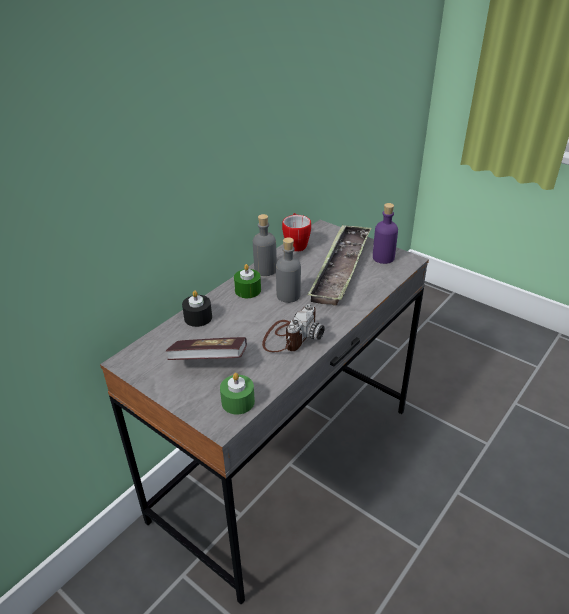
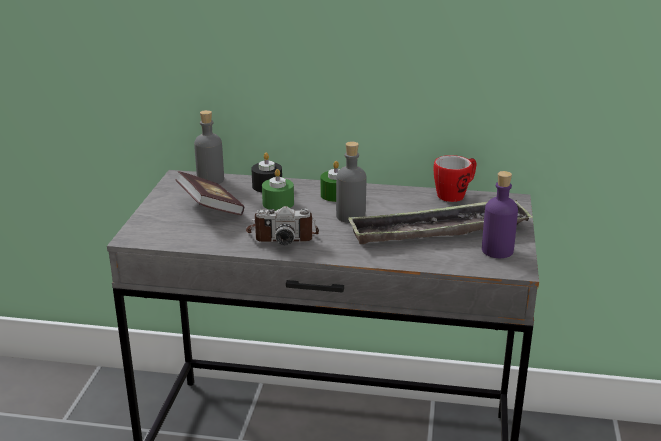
camera: 60 degrees right, 10 degrees down
(238, 402) = (166, 236): green candle -> green candle (278, 203)
(265, 270) = (382, 193): grey bottle -> grey bottle (210, 180)

